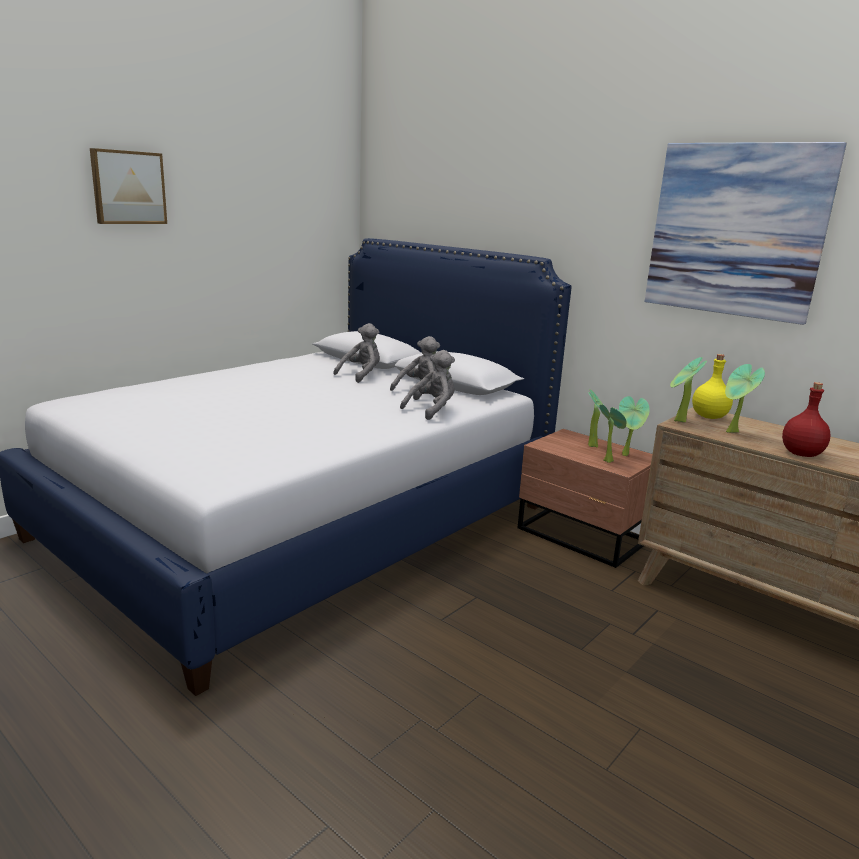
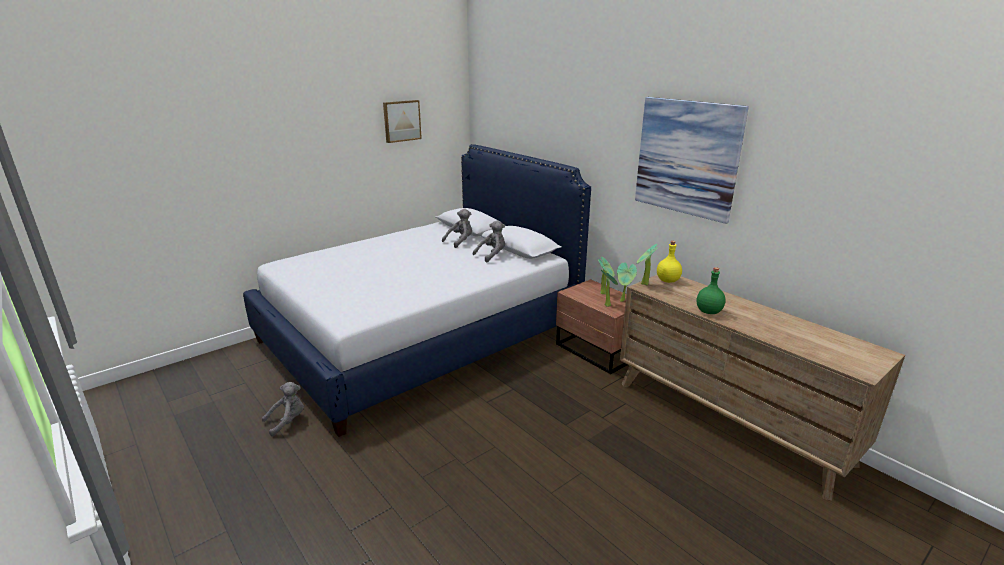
camera: 10 degrees right, 5 degrees up
(128, 187) = (312, 130): picture -> picture (401, 121)
(432, 410) = (493, 270): grey plush toy -> grey plush toy (287, 421)
(732, 432) = (674, 294): potted plant -> none
(801, 454) = (709, 311): red bottle -> green bottle

